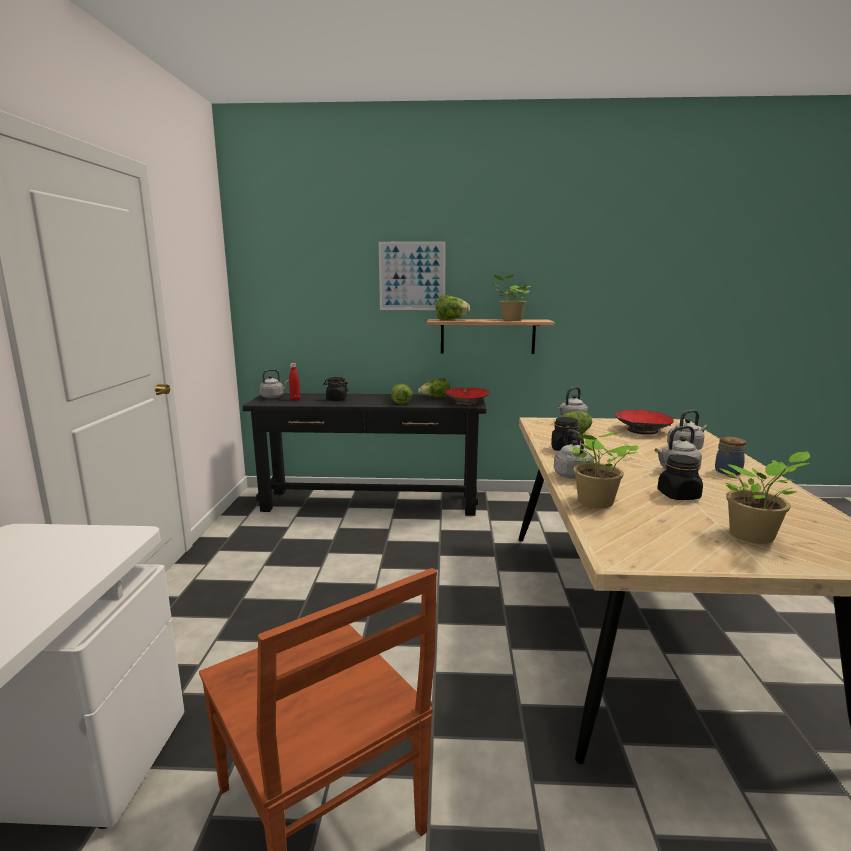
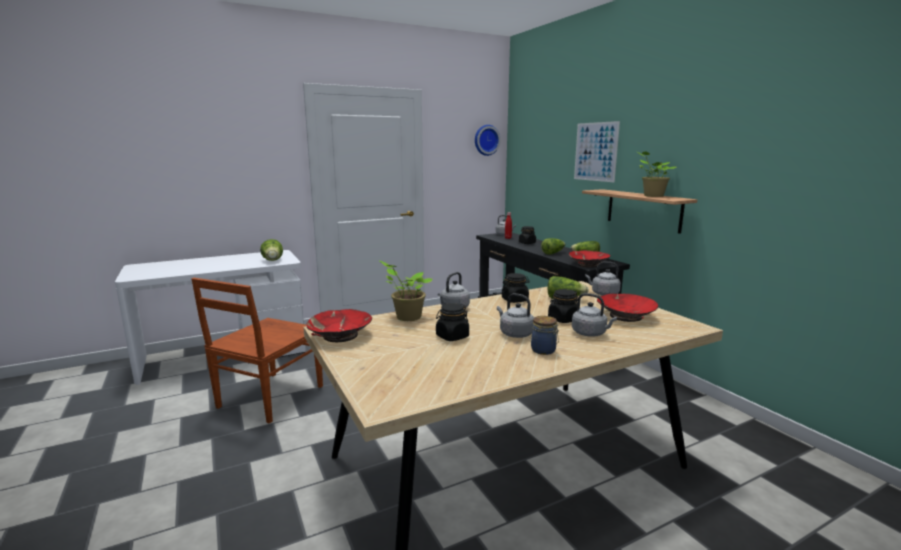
camera: 60 degrees right, 0 degrees up
(212, 260) = (486, 140): none -> wall clock
(451, 319) = (608, 191): lettuce -> lettuce (273, 261)
(641, 448) = (563, 319): none -> black jar
(653, 552) = (340, 335): none -> red bowl
(754, 537) = (391, 360): potted plant -> none

